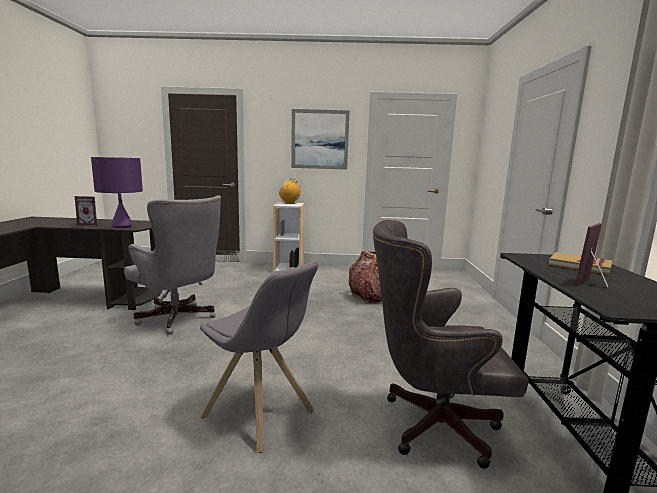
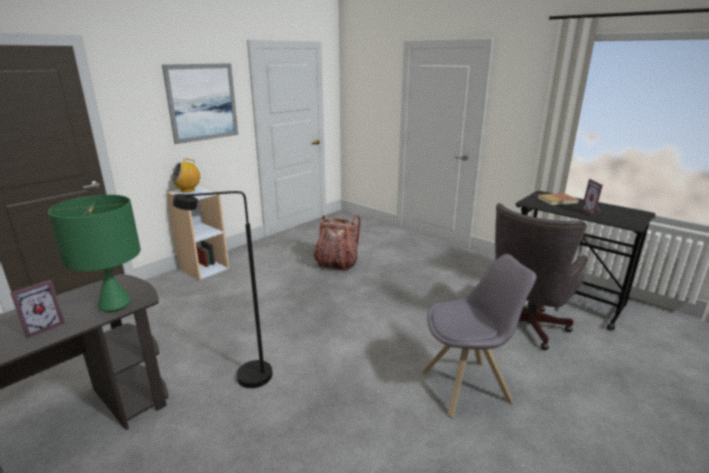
camera: 50 degrees left, 10 degrees up
(122, 227) = (115, 306): purple table lamp -> green table lamp
(179, 319) = (244, 379): grey office chair -> black floor lamp

